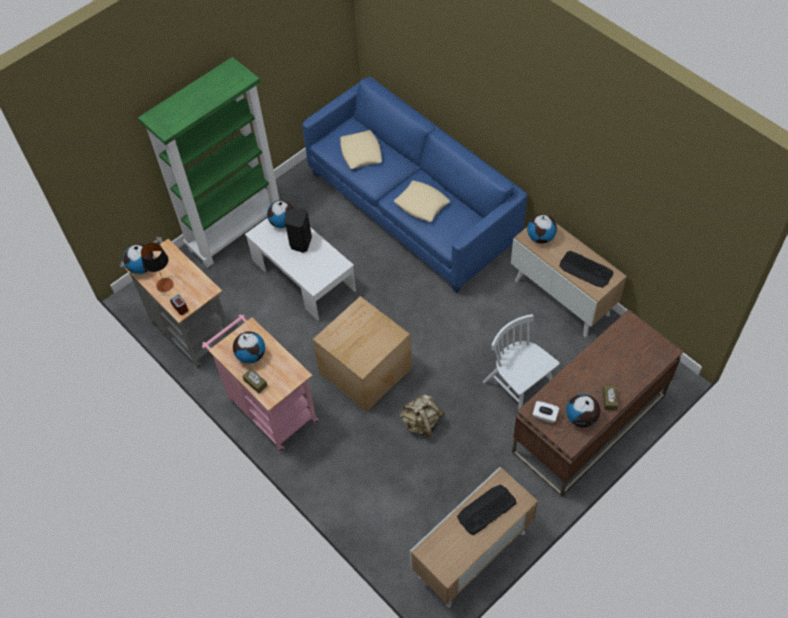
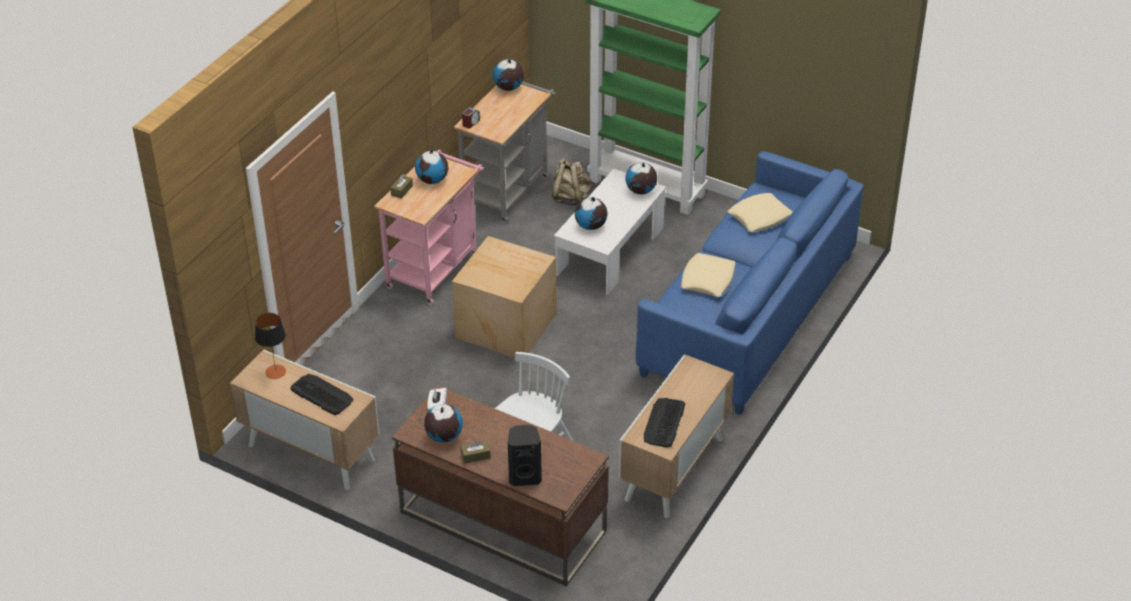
camera: 70 degrees right, 15 degrees down
(164, 284) = (494, 106): table lamp -> table lamp (275, 372)
(300, 243) = (619, 209): black speaker -> black speaker (525, 476)
(422, 423) = (456, 383): beige backpack -> beige backpack (571, 198)
(541, 237) = (695, 376): globe -> globe (591, 226)

